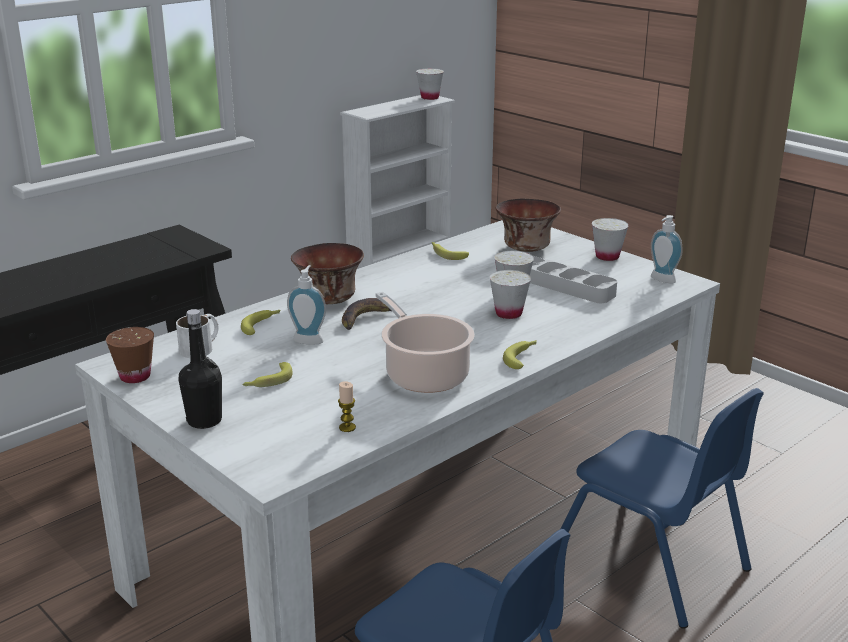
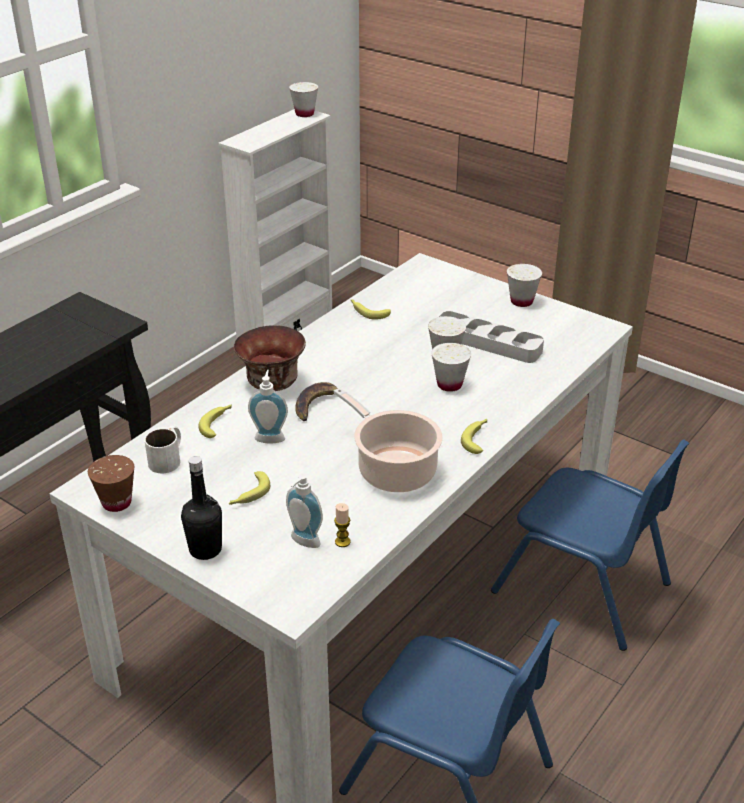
camera: 10 degrees left, 10 degrees up
(525, 248) = (441, 297): bowl -> none
(661, 280) = (578, 328): soap dispenser -> soap dispenser (303, 542)

